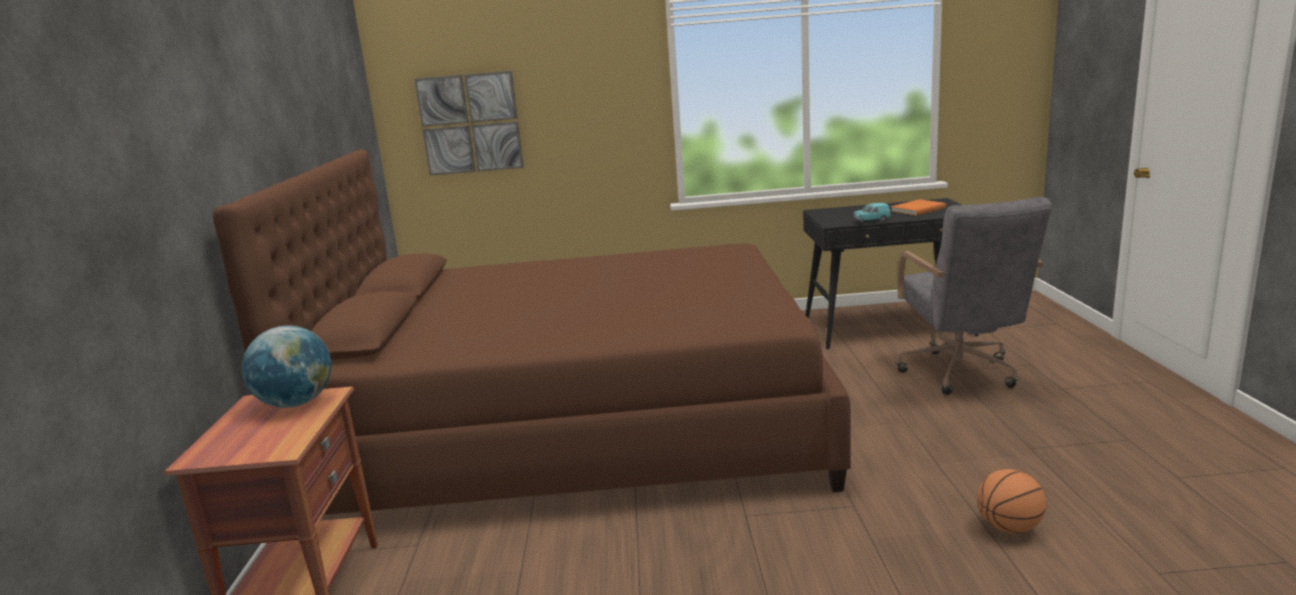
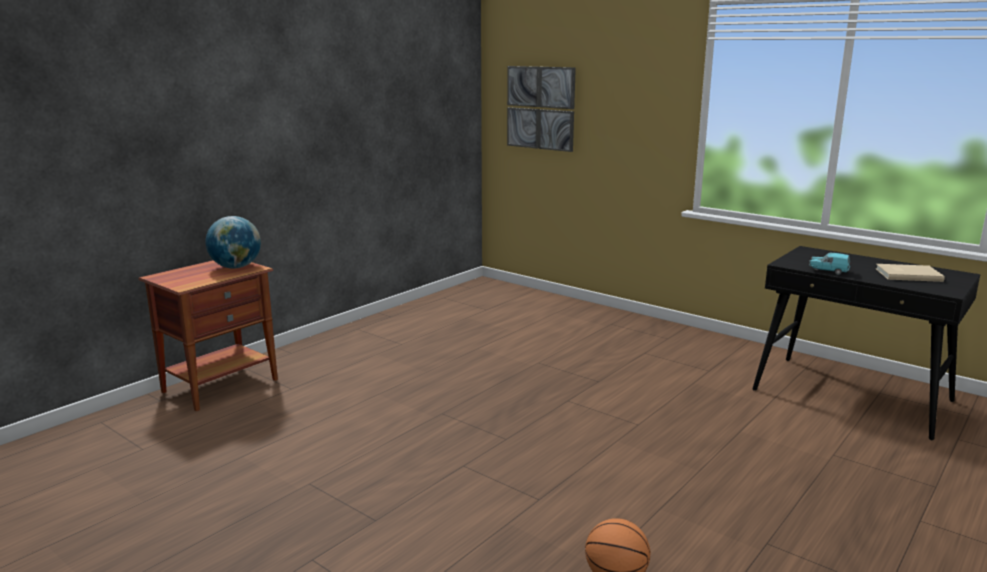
camera: 40 degrees right, 0 degrees up
(577, 427) = (473, 365): brown bed -> none
(916, 209) = (907, 274): orange book -> beige book
(961, 376) = (833, 462): grey office chair -> none

